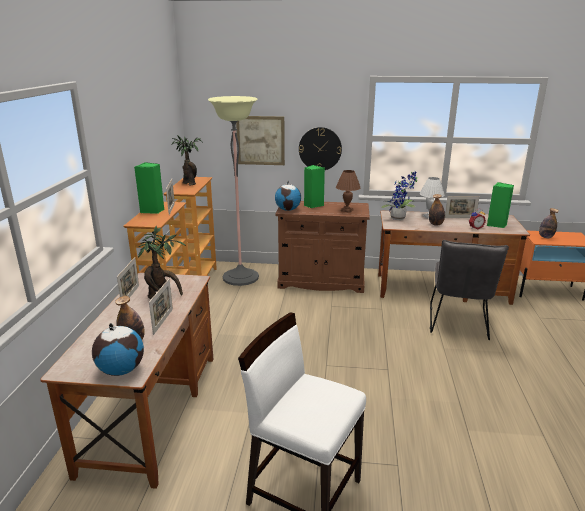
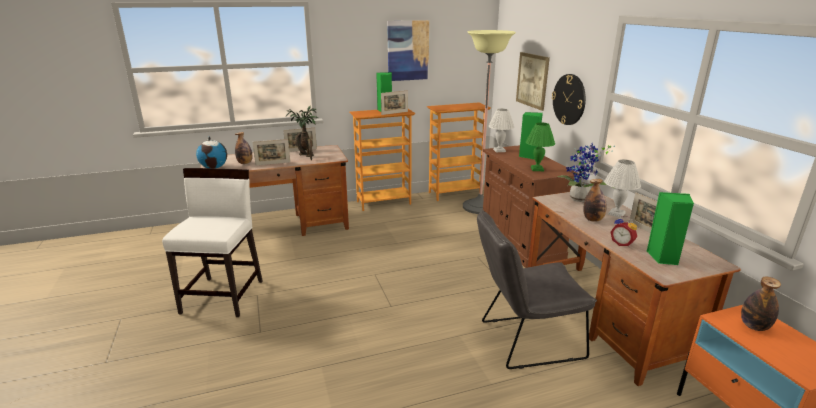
camera: 65 degrees right, 0 degrees up
(145, 132) = (408, 50): none -> picture
(189, 183) = (461, 106): potted plant -> none
(288, 209) = (499, 150): globe -> white table lamp
(347, 210) = (536, 169): brown table lamp -> green table lamp

